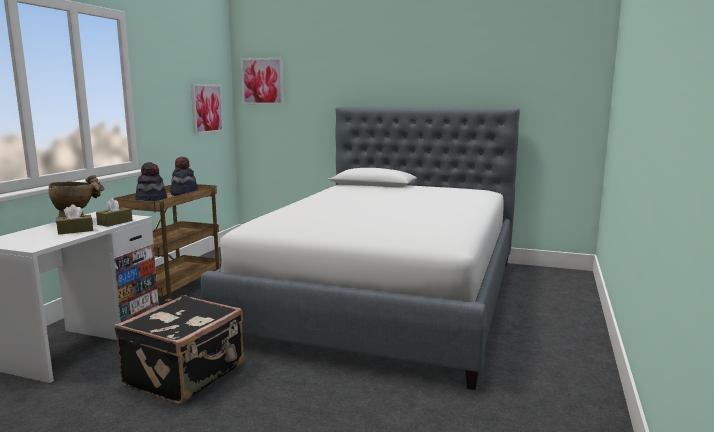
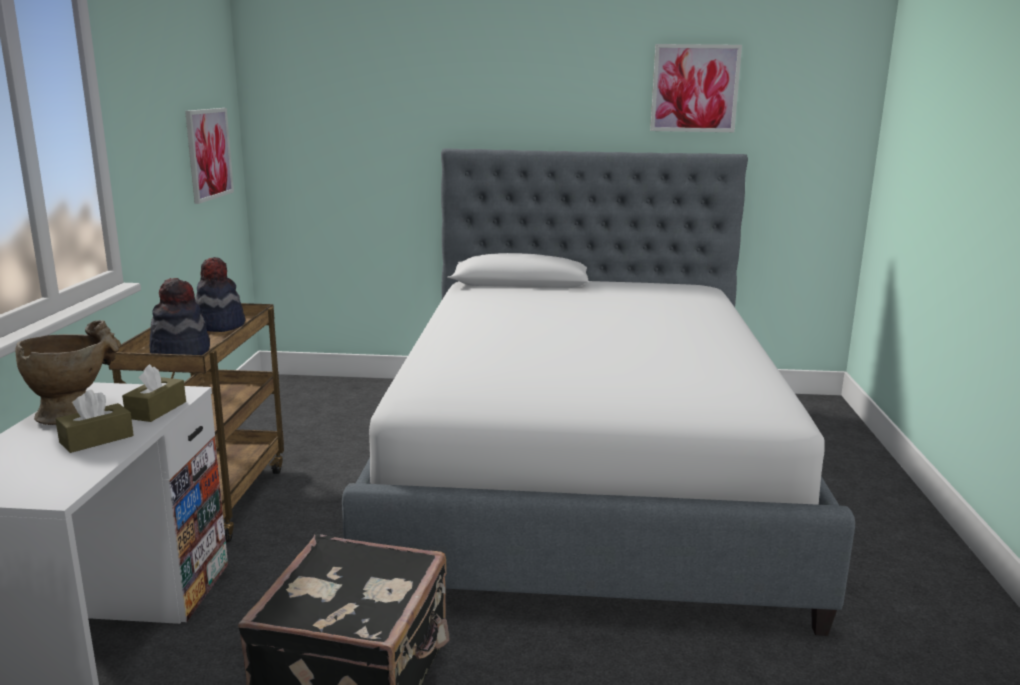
camera: 15 degrees left, 5 degrees up
(262, 81) = (299, 101): picture -> picture (694, 88)

